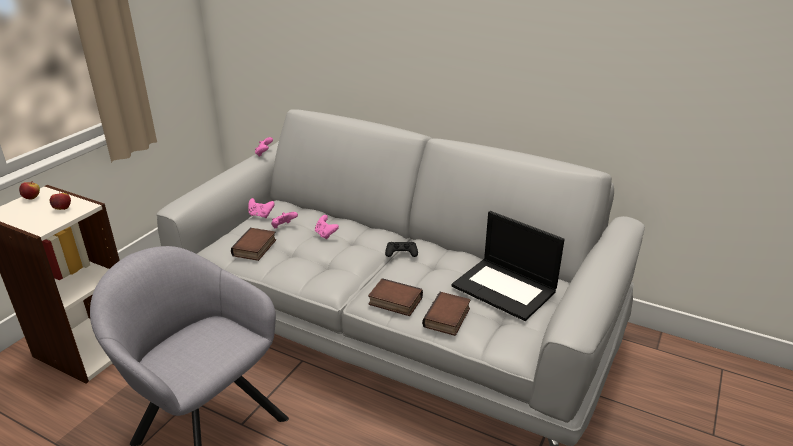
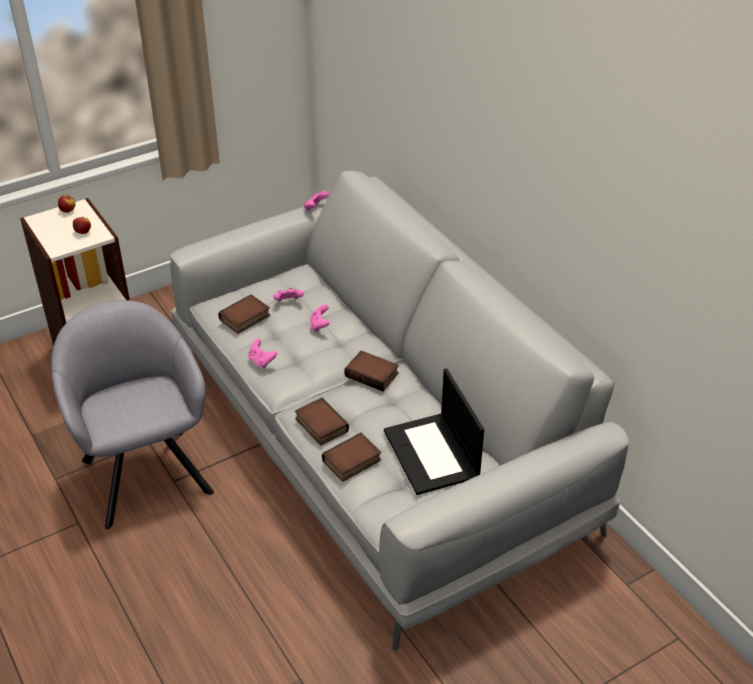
camera: 30 degrees right, 10 degrees up
(261, 215) = (277, 280): pink game controller -> pink game controller (261, 361)
(401, 252) = (373, 374): black game controller -> book

